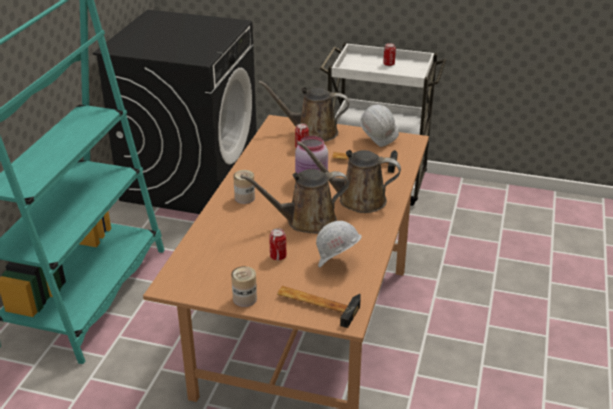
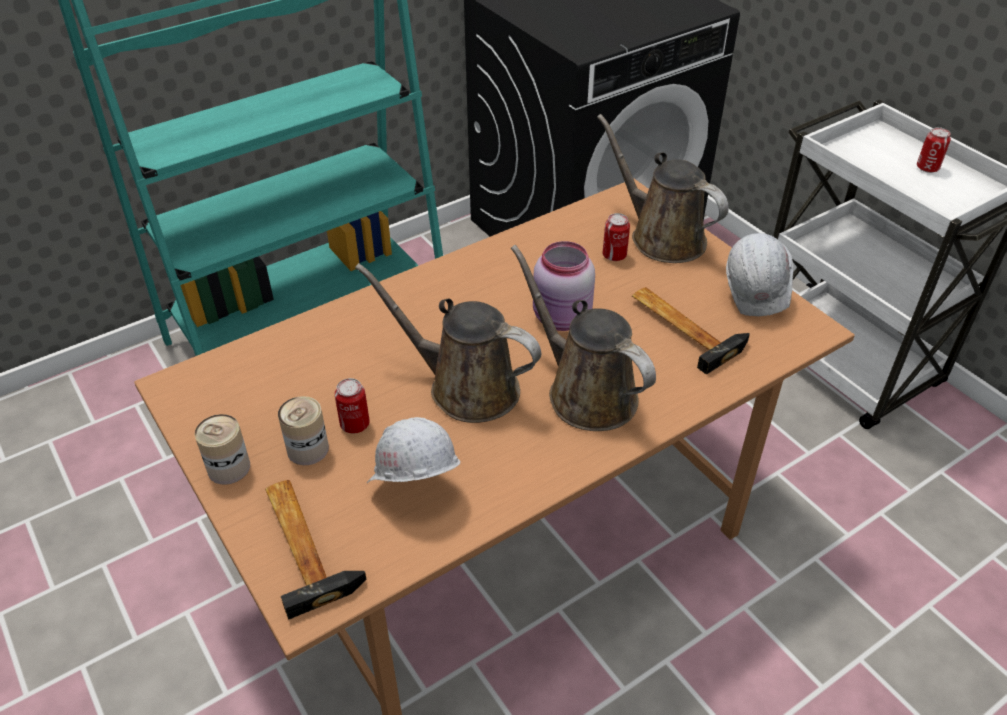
camera: 40 degrees right, 10 degrees up
(244, 198) = (432, 300): can -> can (308, 449)

